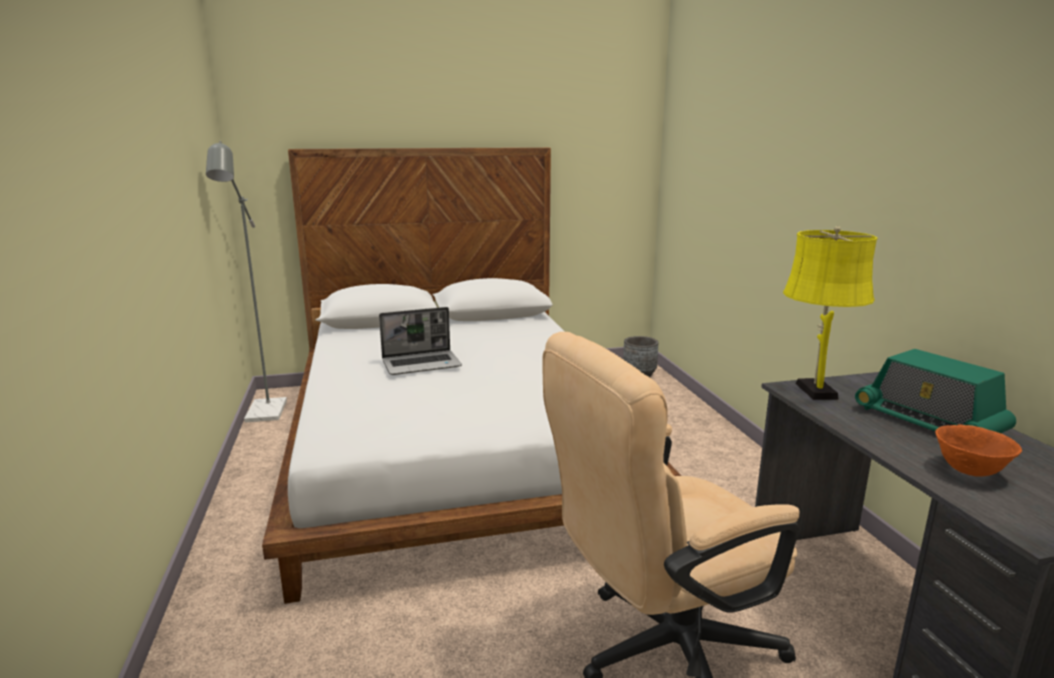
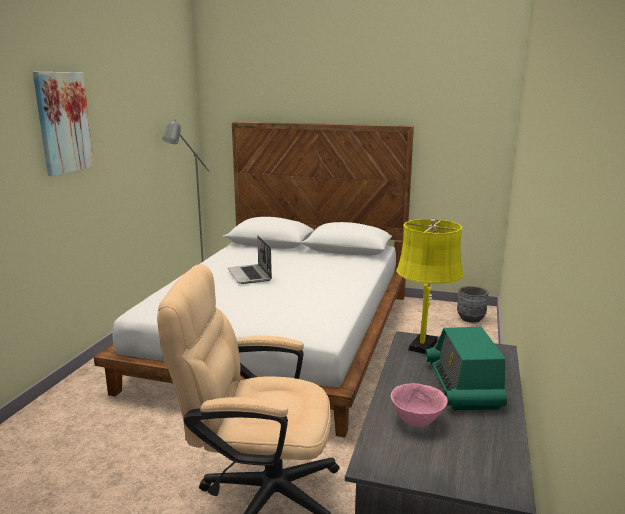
camera: 30 degrees right, 0 degrees up
(111, 129) = (63, 122): none -> picture
(422, 364) = (250, 275): laptop -> laptop turned 60 degrees clockwise
(970, 471) = (417, 421): orange bowl -> pink bowl

